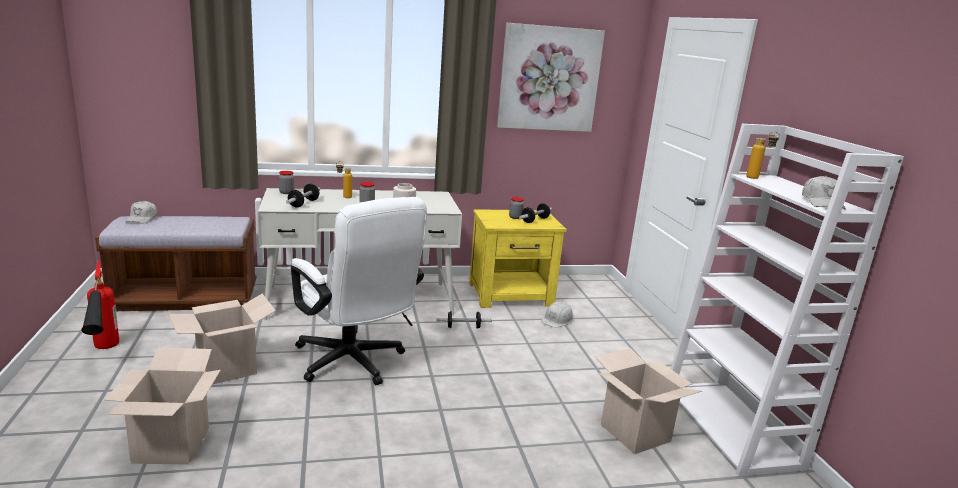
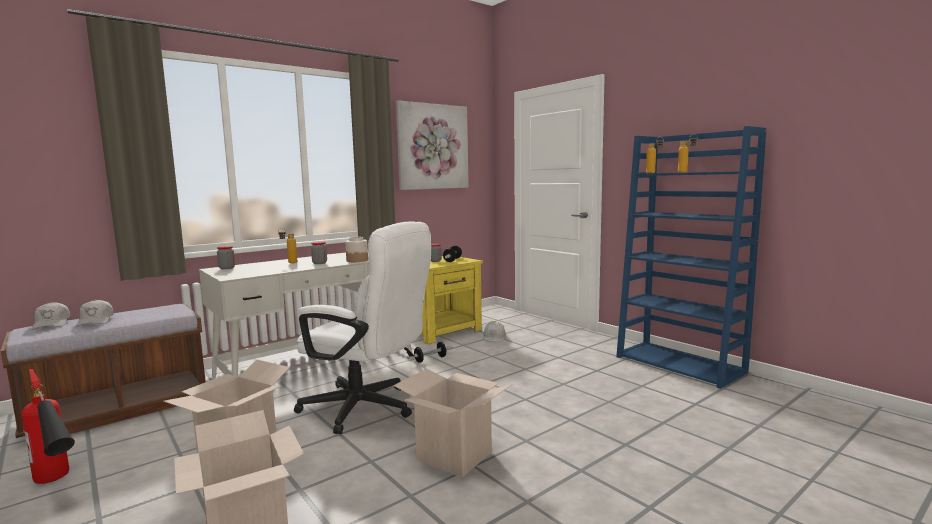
camera: 25 degrees left, 10 degrees down
(303, 203) = (258, 271): dumbbell -> none
(635, 433) = (632, 386): cardboard box -> cardboard box (454, 456)
(732, 427) = (681, 364): white bookcase -> blue bookcase
(792, 189) = (686, 172): none -> bottle
(822, 202) = (720, 171): white cap -> white cap (96, 321)

